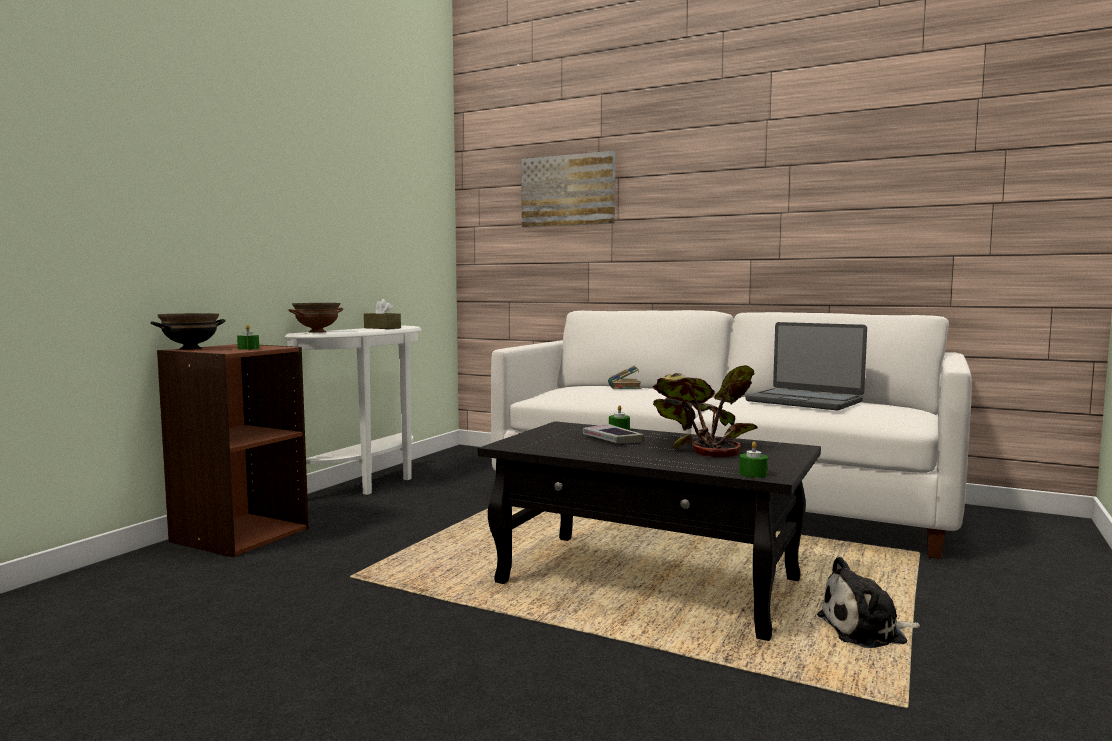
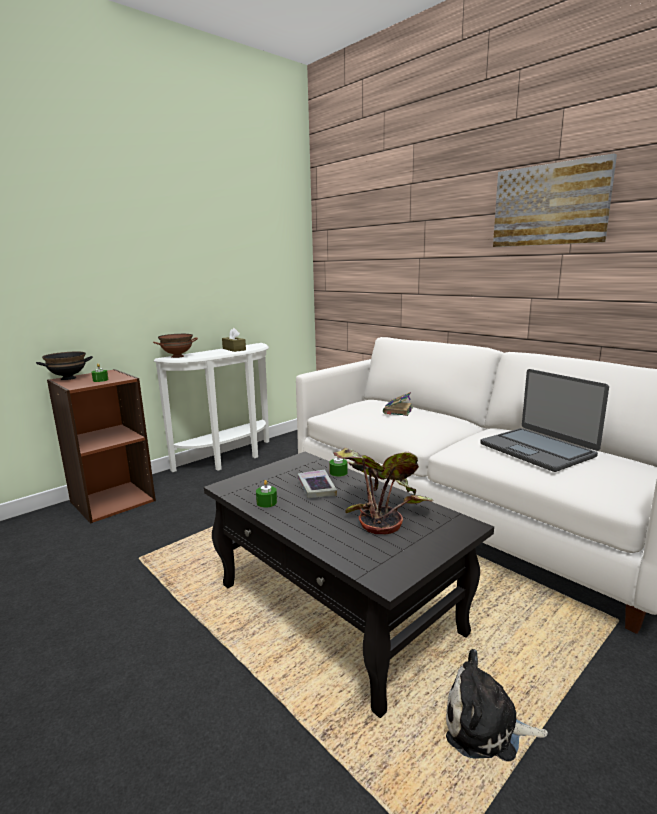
camera: 20 degrees right, 10 degrees up
(568, 190) = (387, 232): picture -> picture (550, 205)
(753, 474) = (373, 572): green candle -> green candle (266, 502)

